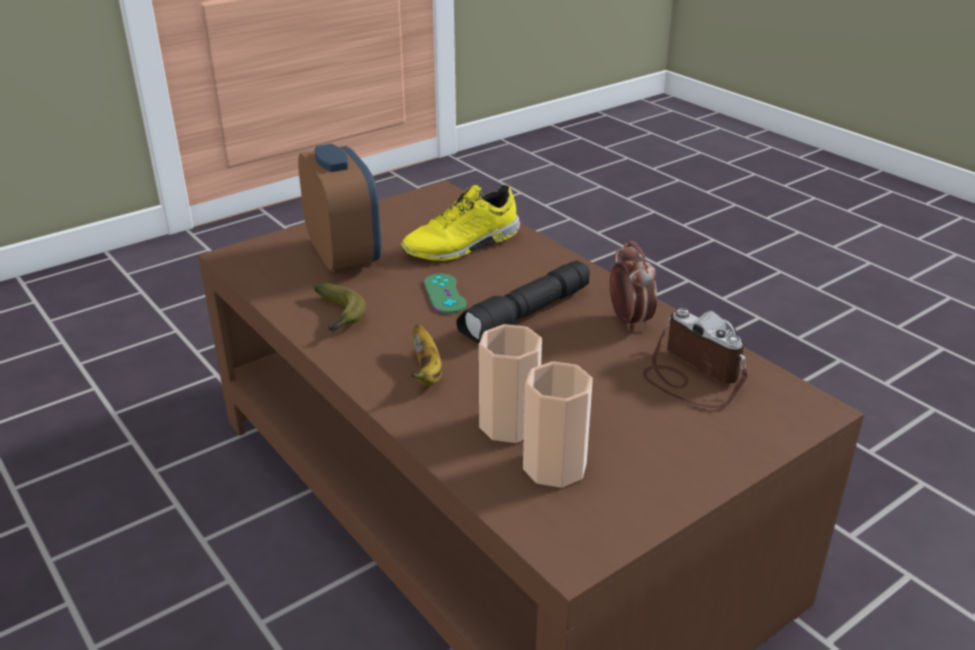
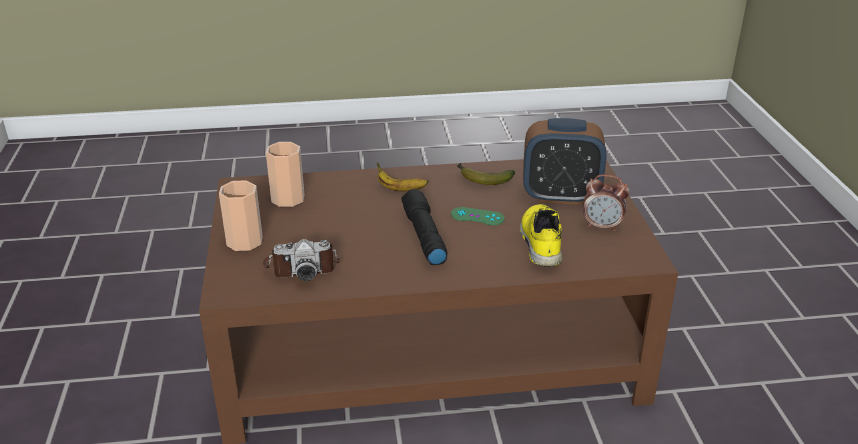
camera: 120 degrees right, 0 degrees up
(509, 424) = (330, 197): cup -> cup (244, 241)
(629, 321) = (378, 270): alarm clock -> alarm clock (602, 226)

